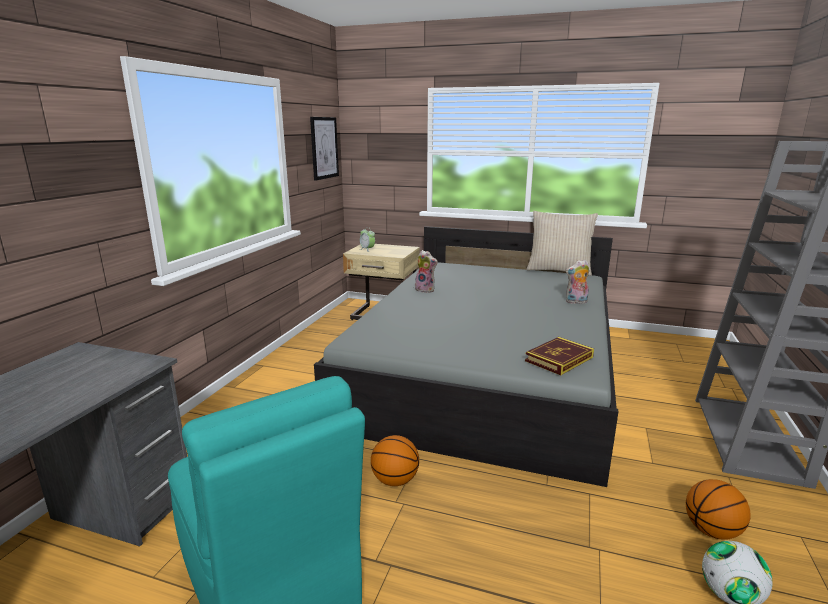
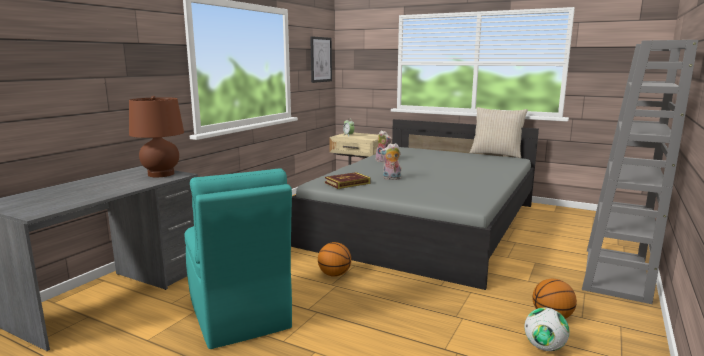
camera: 10 degrees right, 5 degrees down
(114, 364) = (161, 174): none -> brown table lamp
(559, 359) = (458, 198): book -> book (347, 183)
(576, 302) = (495, 171): plush toy -> plush toy (391, 178)

